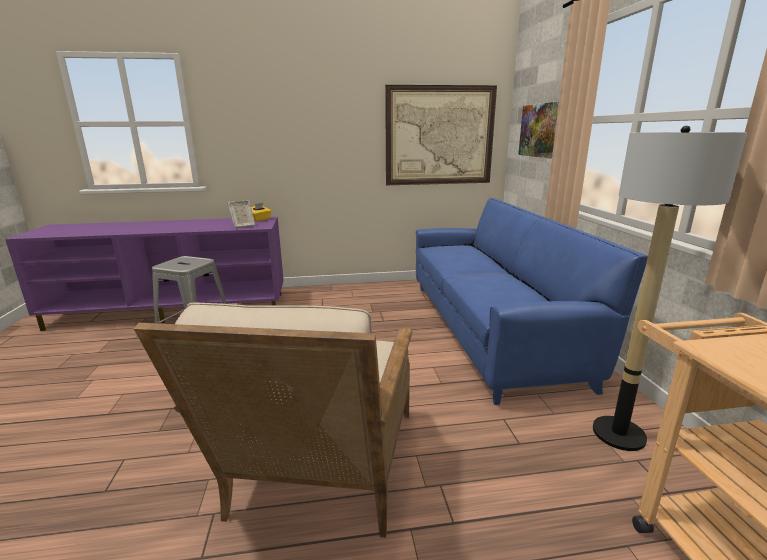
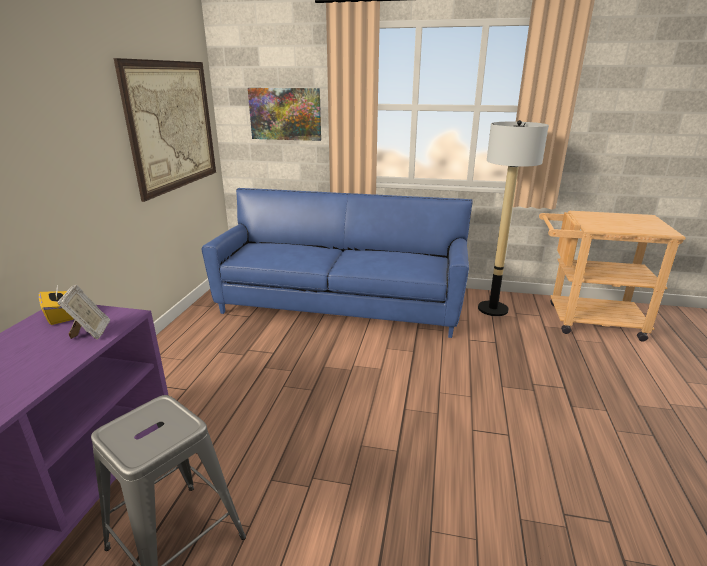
camera: 70 degrees left, 5 degrees up
(320, 474) = (519, 440): beige armchair -> none

